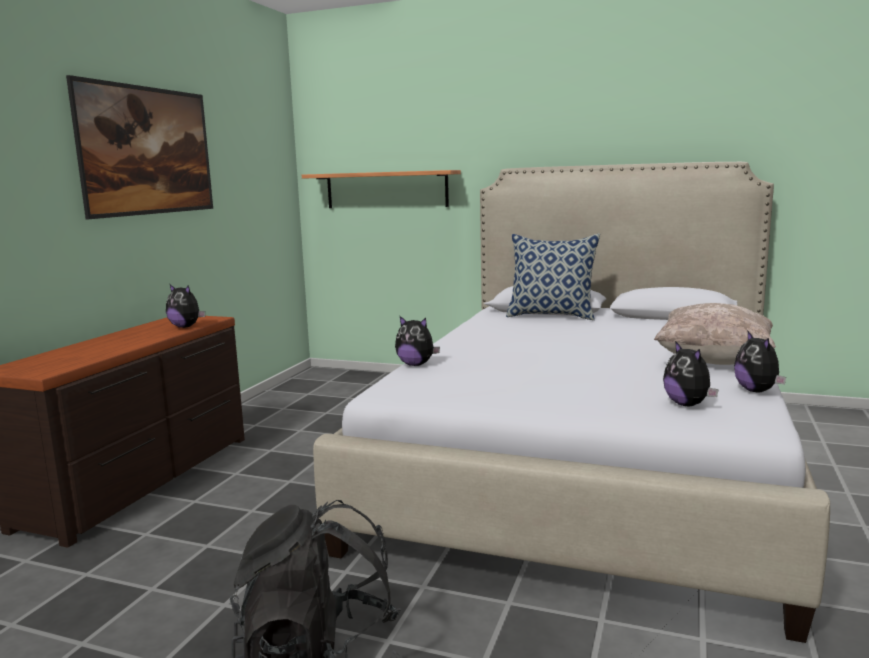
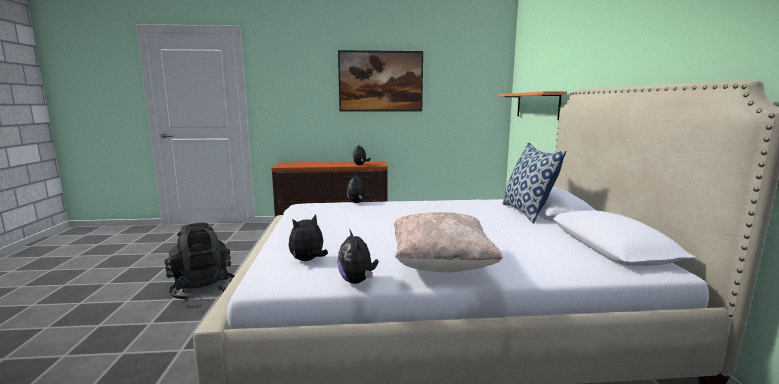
camera: 65 degrees right, 0 degrees up
(757, 391) = (357, 281): plush toy -> plush toy turned 75 degrees counterclockwise

